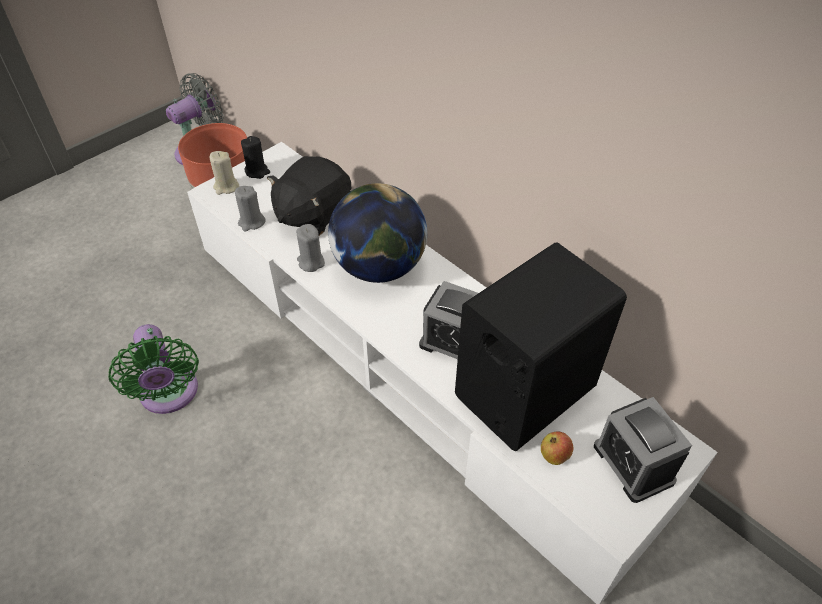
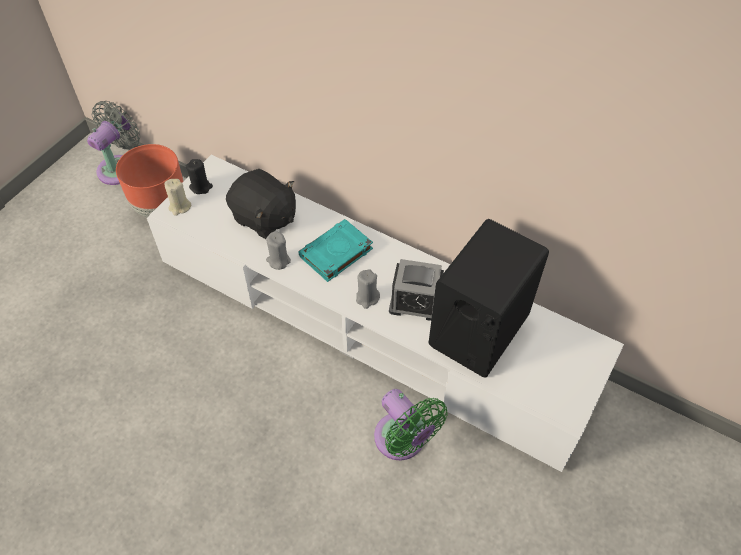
camera: 15 degrees left, 5 degrees up
(169, 395) = (182, 394): green fan -> green fan (403, 441)
(251, 222) = (215, 235): grey candle -> grey candle (367, 298)
(312, 215) = (264, 218): black plush toy -> black plush toy turned 75 degrees counterclockwise
(379, 267) = (335, 253): globe -> turquoise book
(554, 455) = (513, 373): apple -> none
(633, 463) = (569, 366): alarm clock -> none

